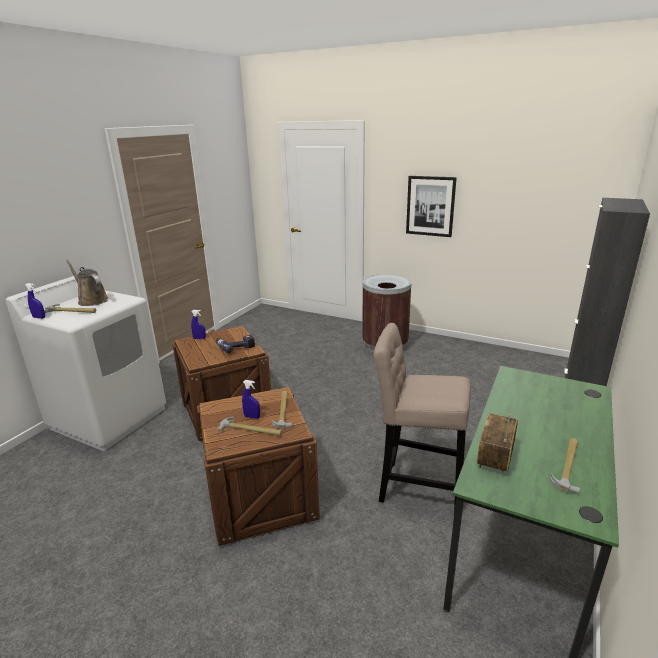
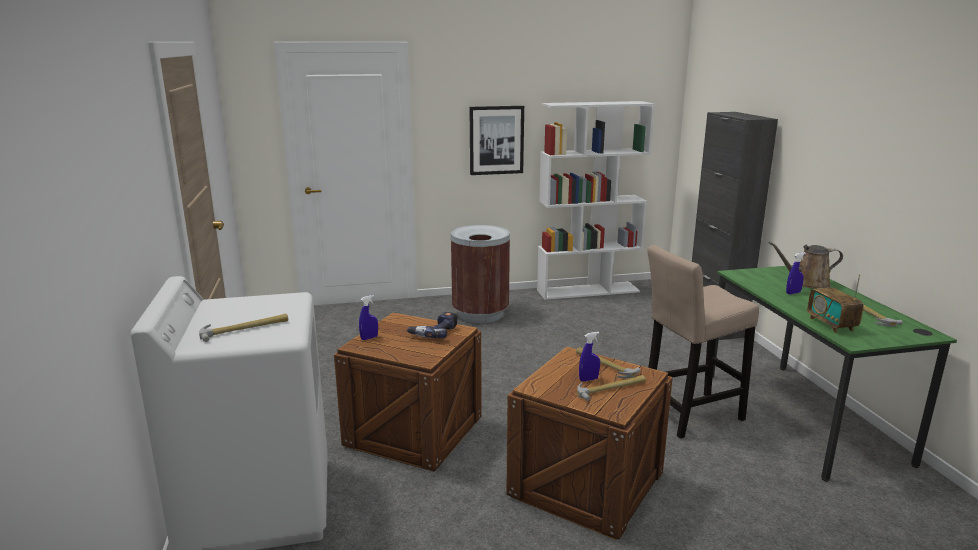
camera: 40 degrees left, 5 degrees down
(39, 317) = (211, 348): blue spray bottle -> blue spray bottle (793, 293)
(91, 300) = (236, 312): brown watering can -> brown watering can (807, 283)
(498, 352) = (588, 290): none -> white bookcase

